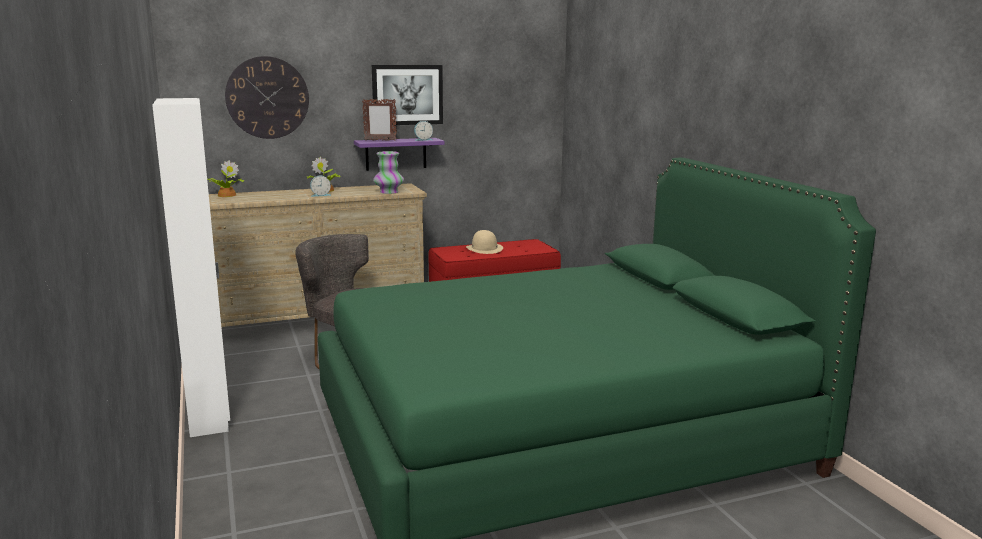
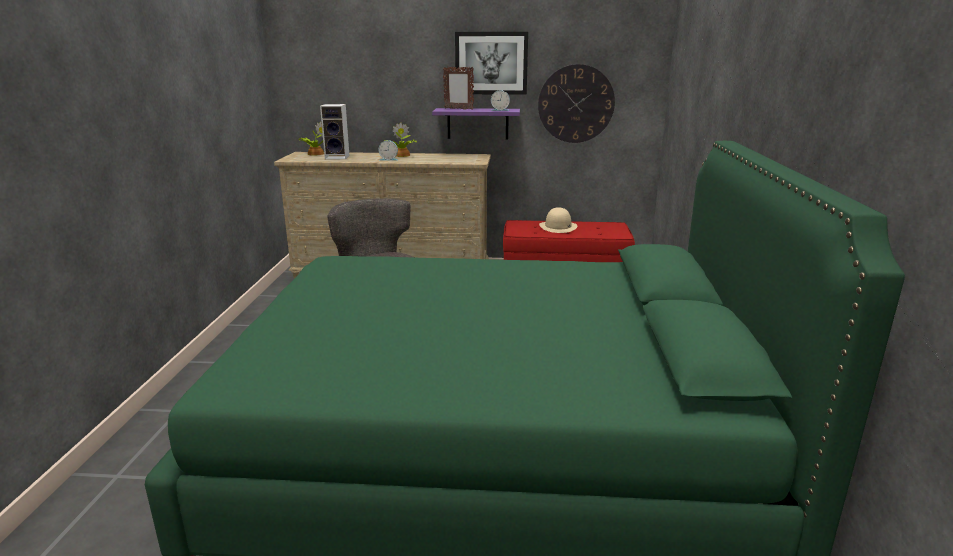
camera: 25 degrees right, 5 degrees up
(210, 414) = (223, 350): white wardrobe -> none
(261, 197) = (338, 157): none -> speaker
(267, 97) = (356, 64): wall clock -> wall clock (576, 104)
(389, 192) = (453, 161): vase -> none

